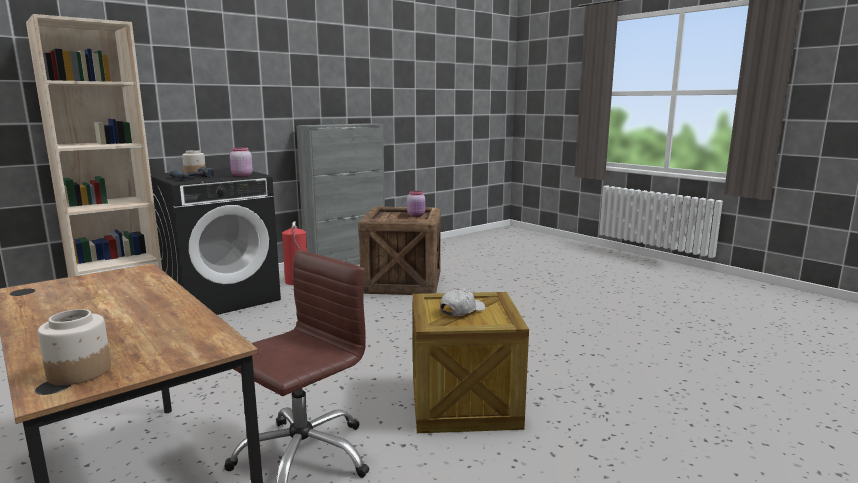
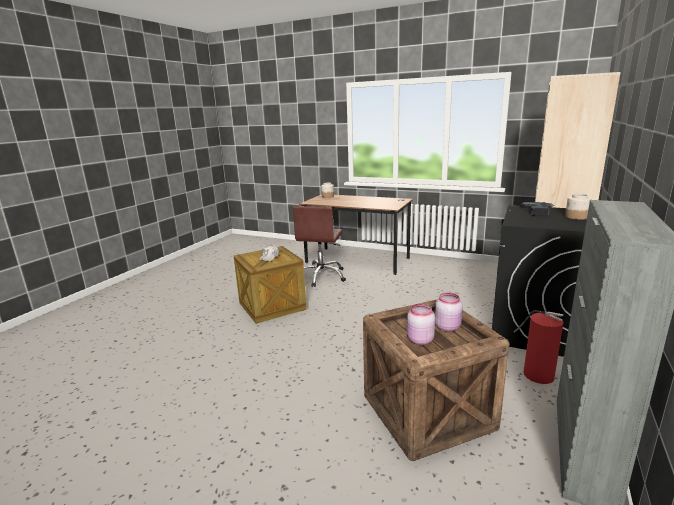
camera: 155 degrees right, 5 degrees up
(241, 176) = (520, 220): pink jar -> pink jar (447, 327)

